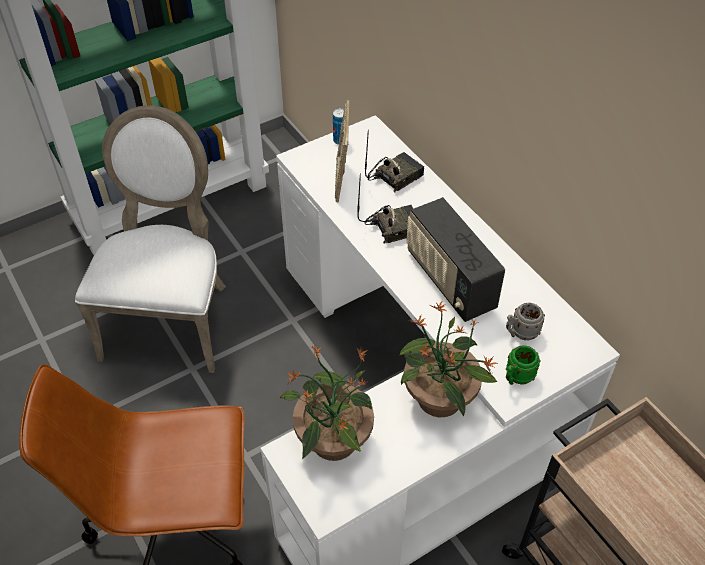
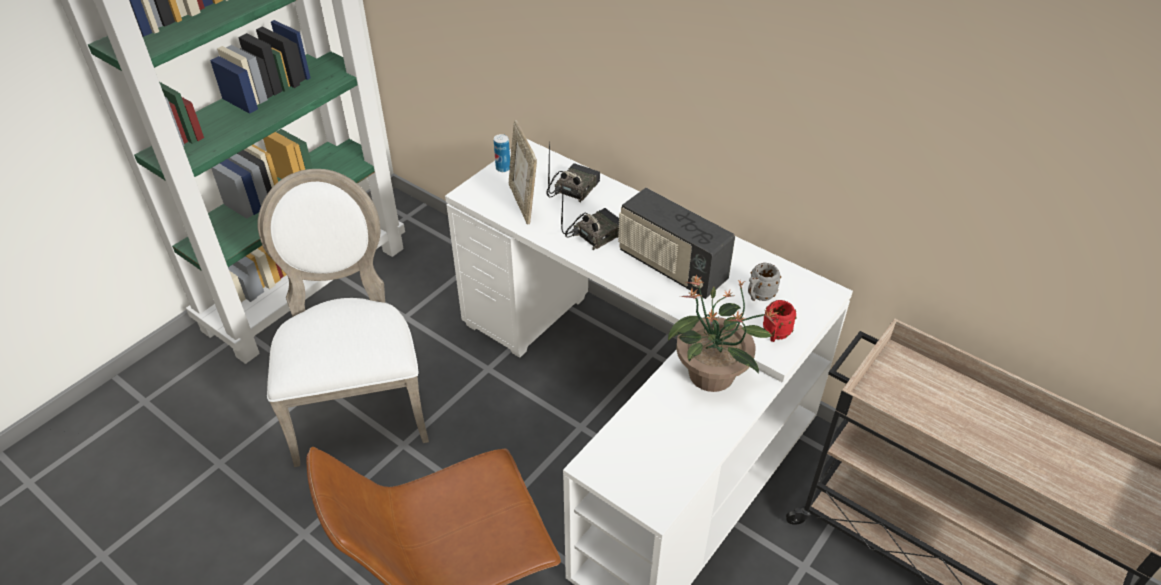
camera: 20 degrees left, 5 degrees down
(333, 441) = (631, 442): potted plant -> none
(516, 378) = (775, 335): green mug -> red mug

